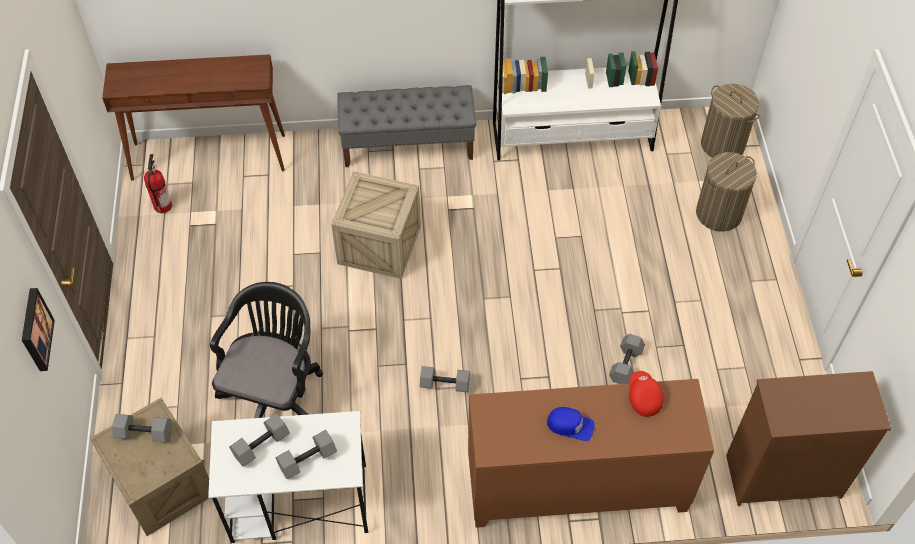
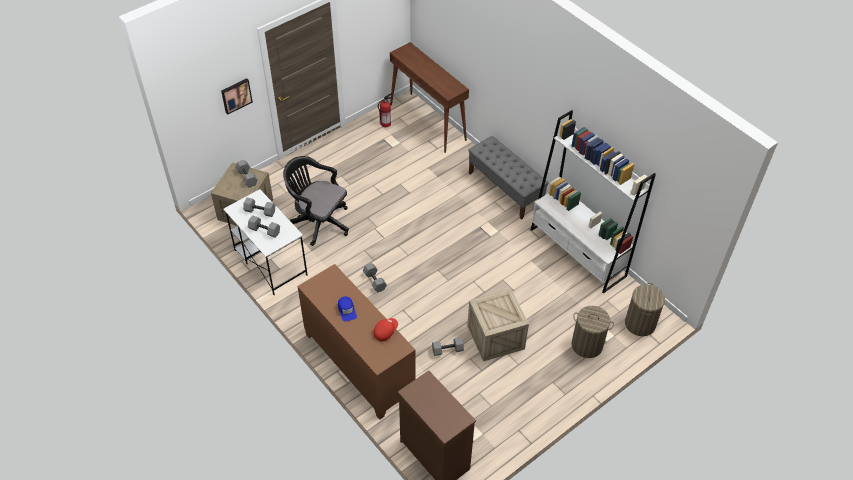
camera: 55 degrees right, 5 degrees down
(275, 394) = (318, 221): black office chair -> black office chair turned 135 degrees counterclockwise
(379, 245) = (433, 212): crate -> crate (495, 337)

